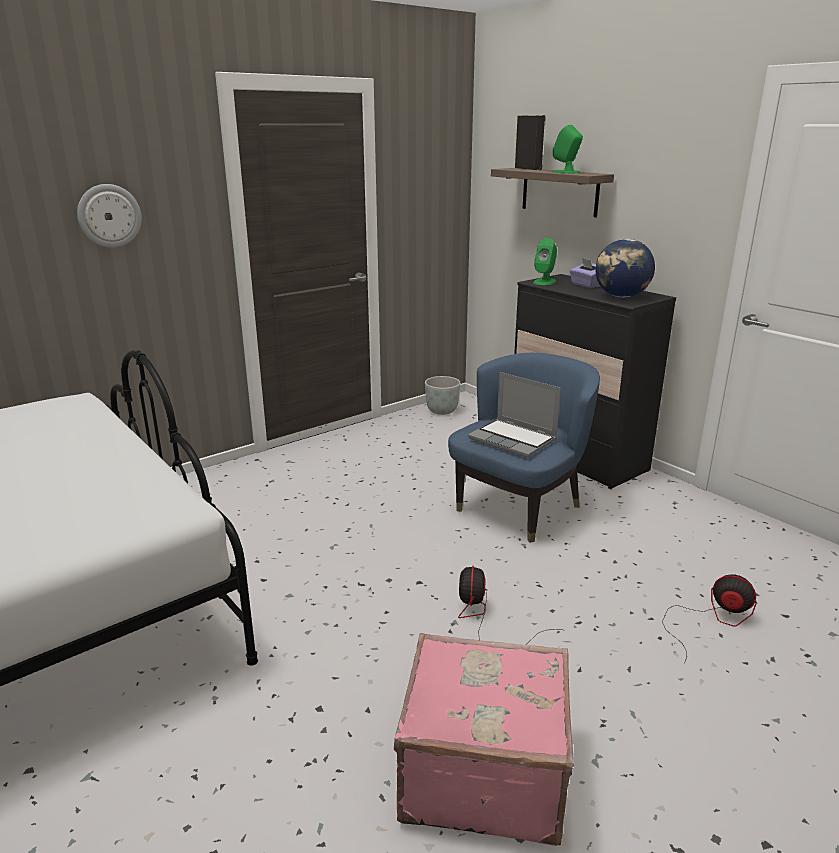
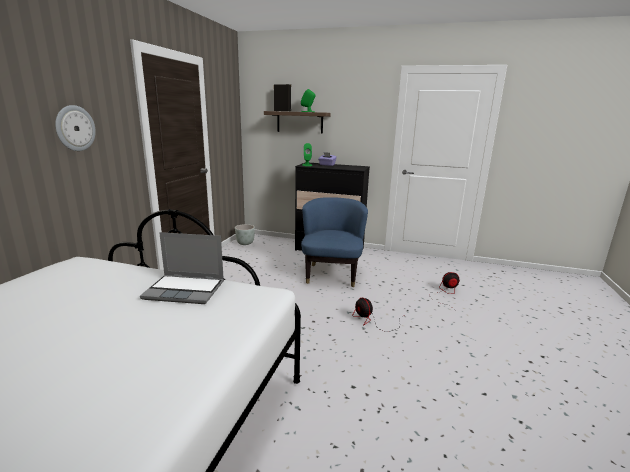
camera: 35 degrees left, 5 degrees down
(482, 771) = (444, 377): pink suitcase -> none
(513, 440) = (335, 238): laptop -> laptop (186, 290)
(621, 296) = (350, 167): globe -> none

